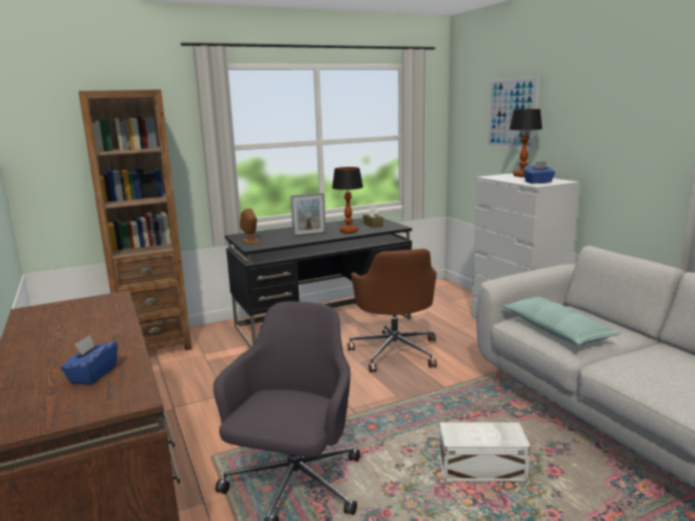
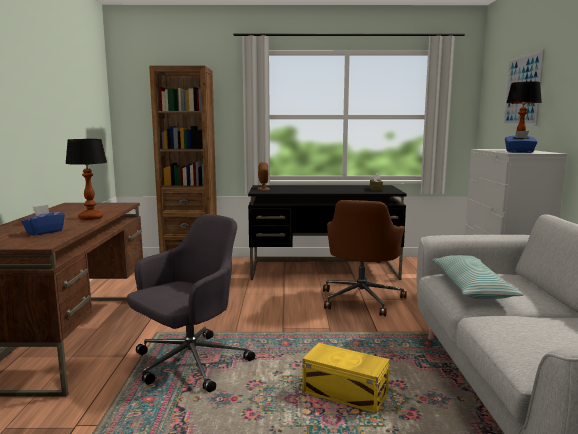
camera: 25 degrees right, 5 degrees down
(309, 234) = (313, 189): picture frame -> none
(349, 231) = (348, 191): table lamp -> table lamp (91, 218)
(483, 469) = (345, 394): white storage box -> yellow storage box

